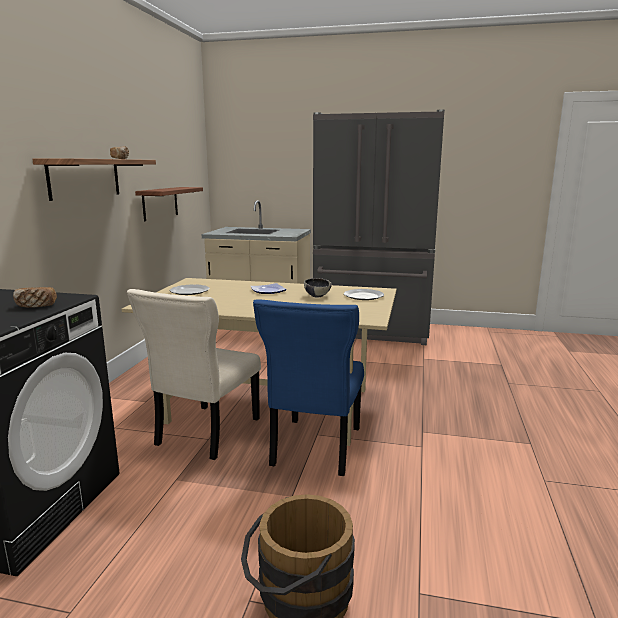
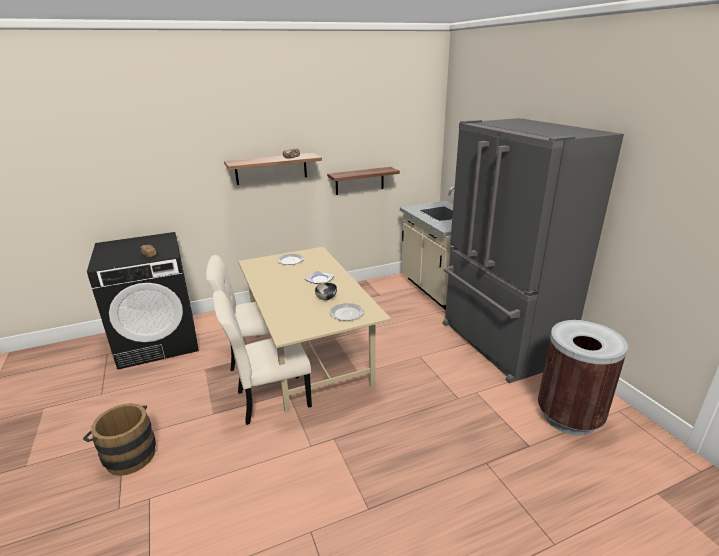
camera: 55 degrees right, 10 degrees up
(314, 448) = (270, 399): blue chair -> beige chair
(482, 344) = (569, 417): none -> brown trash can

